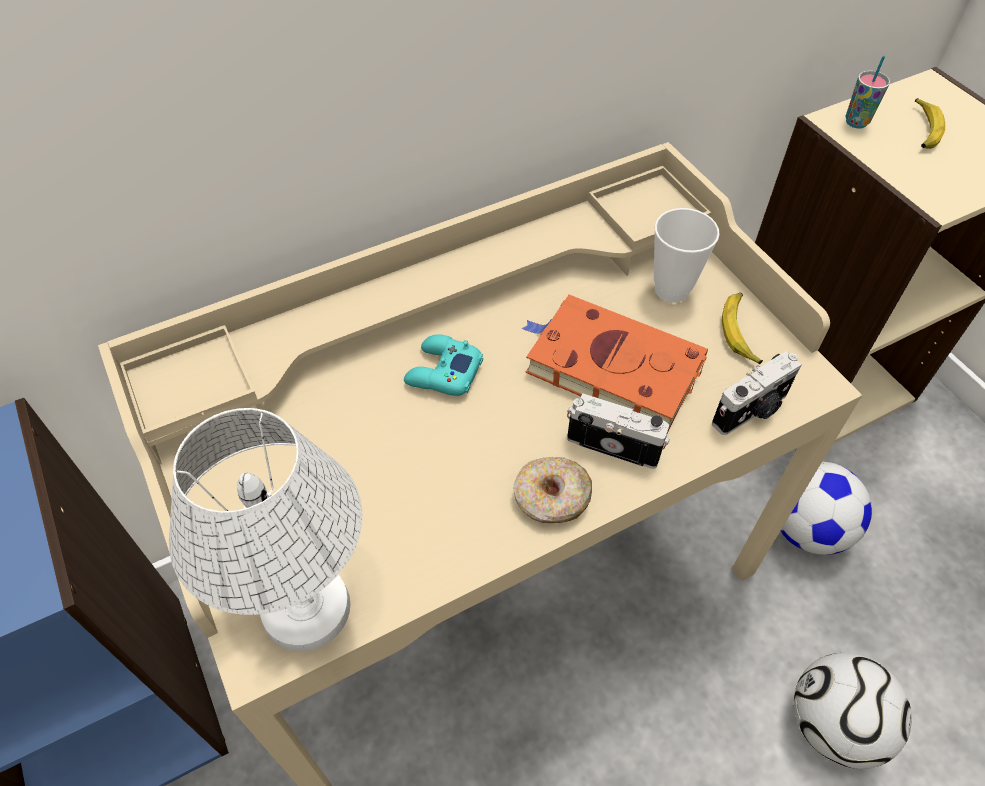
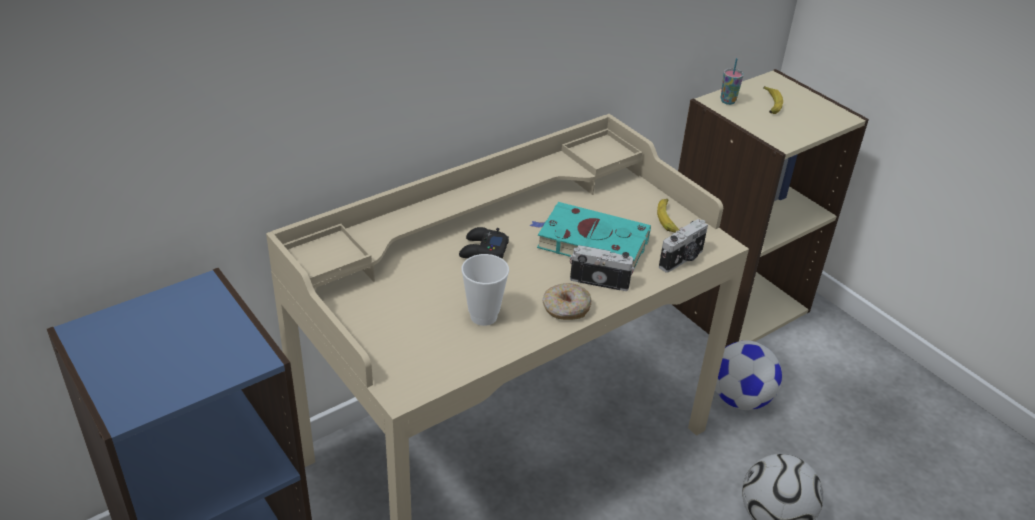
camera: 10 degrees left, 15 degrees down
(308, 607) = (426, 369): white table lamp -> none
(443, 372) = (483, 250): turquoise game controller -> black game controller
(609, 367) = (589, 242): orange book -> turquoise book
(671, 289) = (623, 200): cup -> cup (483, 316)

